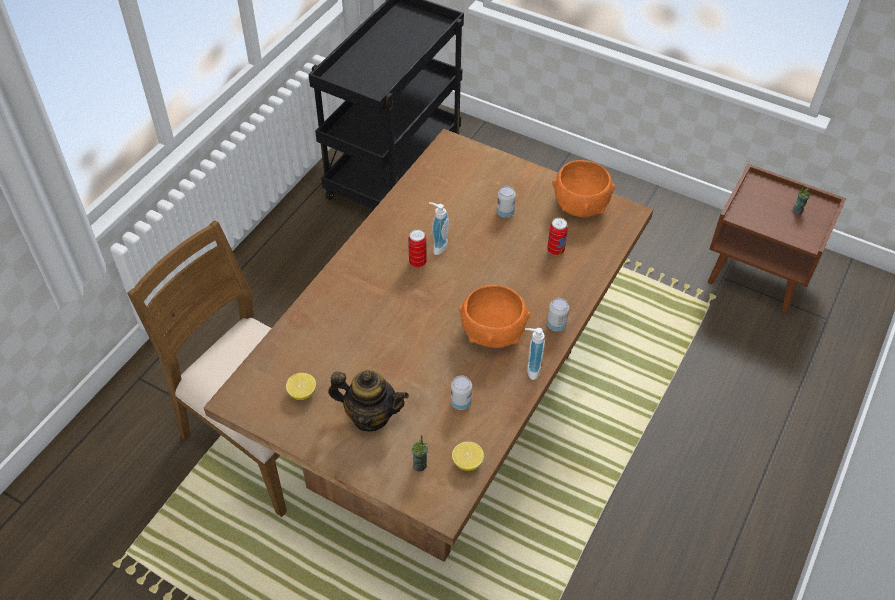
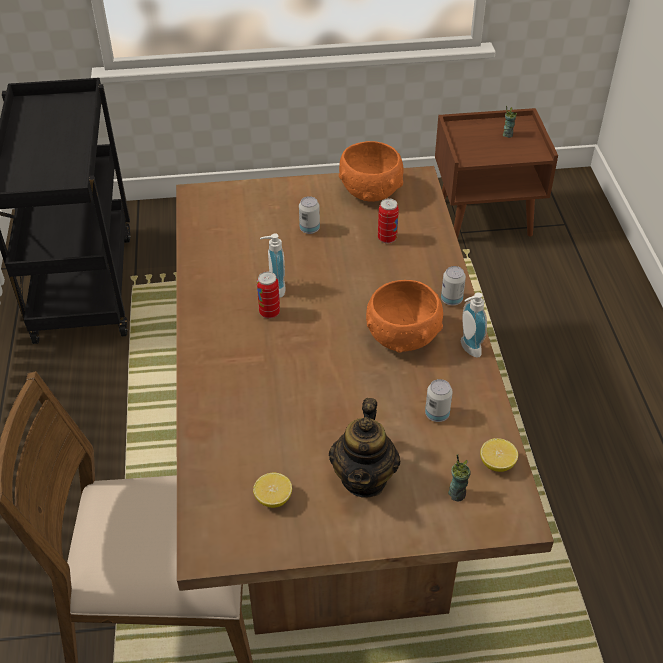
camera: 35 degrees left, 5 degrees down
(370, 416) = (364, 478): teapot -> teapot turned 120 degrees clockwise

